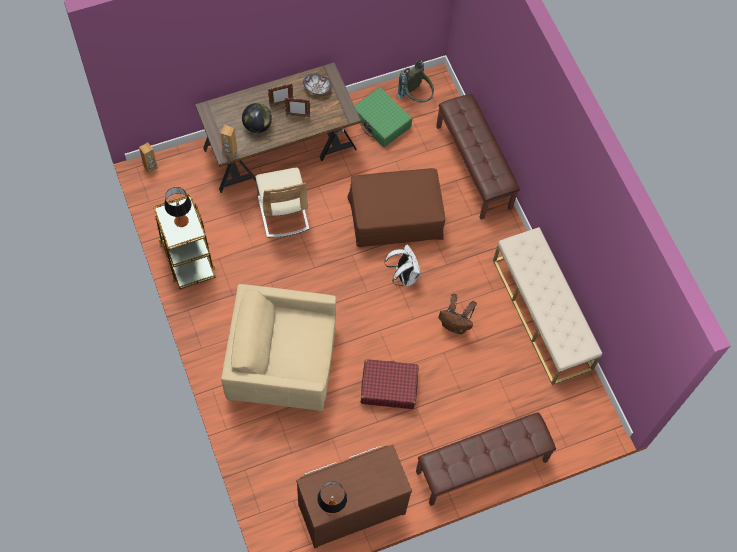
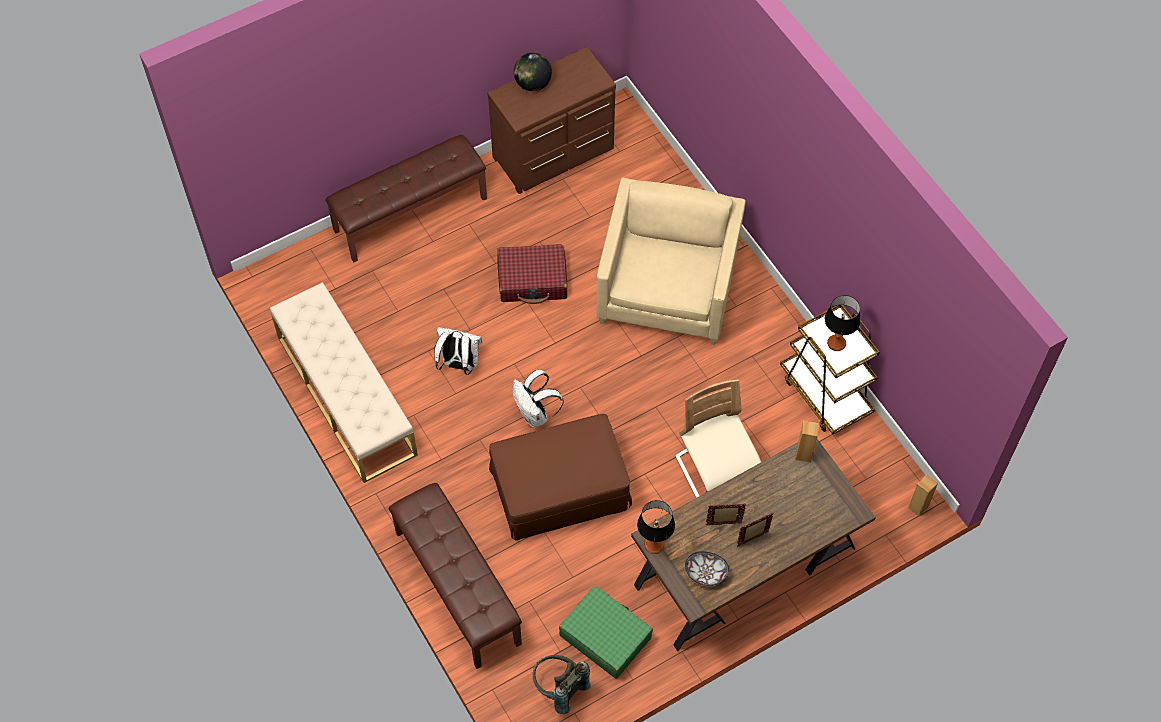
camera: 175 degrees right, 5 degrees down
(257, 126) = (777, 498): globe -> globe (533, 84)
(282, 362) = (668, 287): beige armchair -> beige armchair turned 75 degrees counterclockwise
(331, 508) = (571, 64): table lamp -> table lamp (654, 544)
(455, 325) = (459, 364): brown backpack -> white backpack

